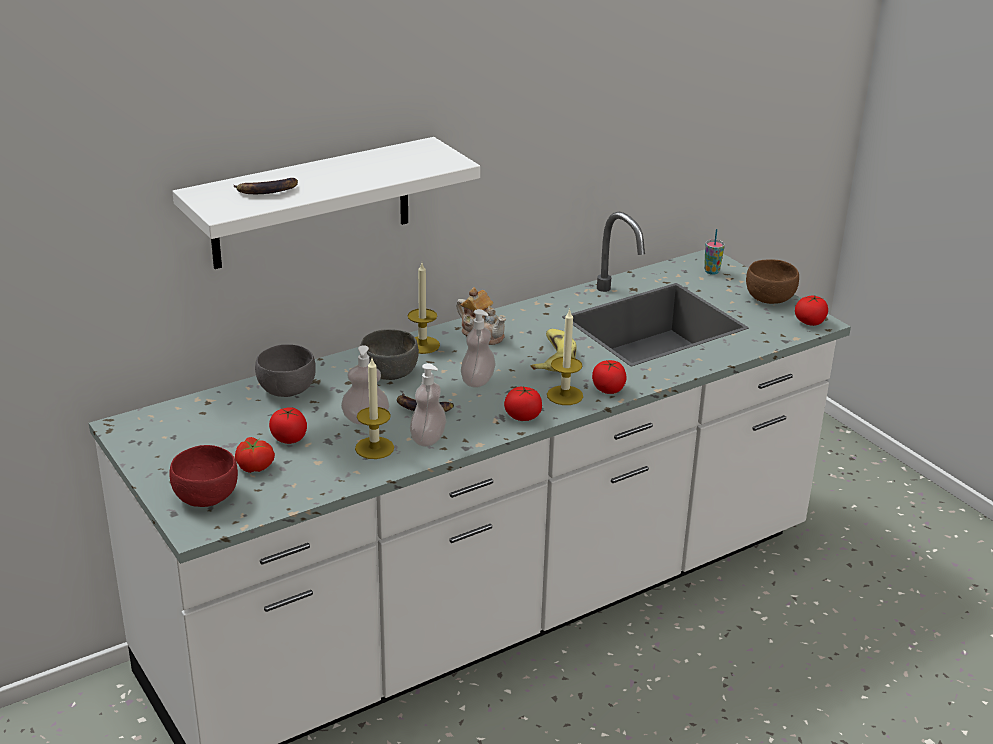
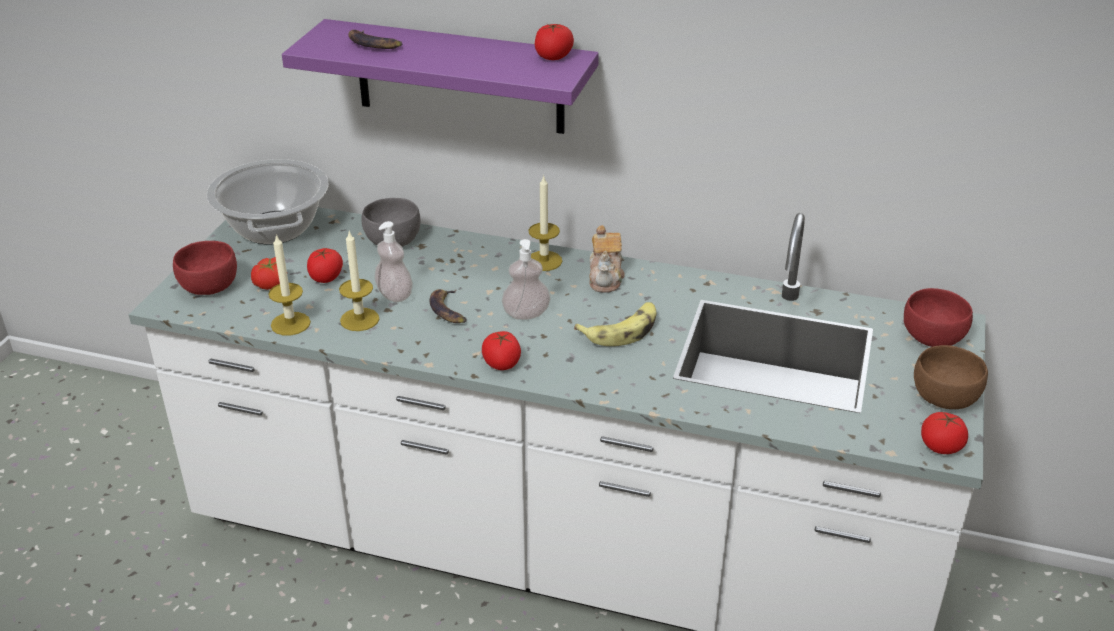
camera: 50 degrees right, 5 degrees up
(168, 431) = (275, 228): none -> cooking pot
(311, 203) = (459, 77): white shelf -> purple shelf
(390, 372) = (480, 269): grey bowl -> none
(428, 439) = (404, 336): soap dispenser -> none
(565, 395) = (567, 368): candle -> candle (290, 324)
(608, 389) = (612, 385): tomato -> tomato (553, 57)
(711, 271) = (933, 338): cup -> red bowl

